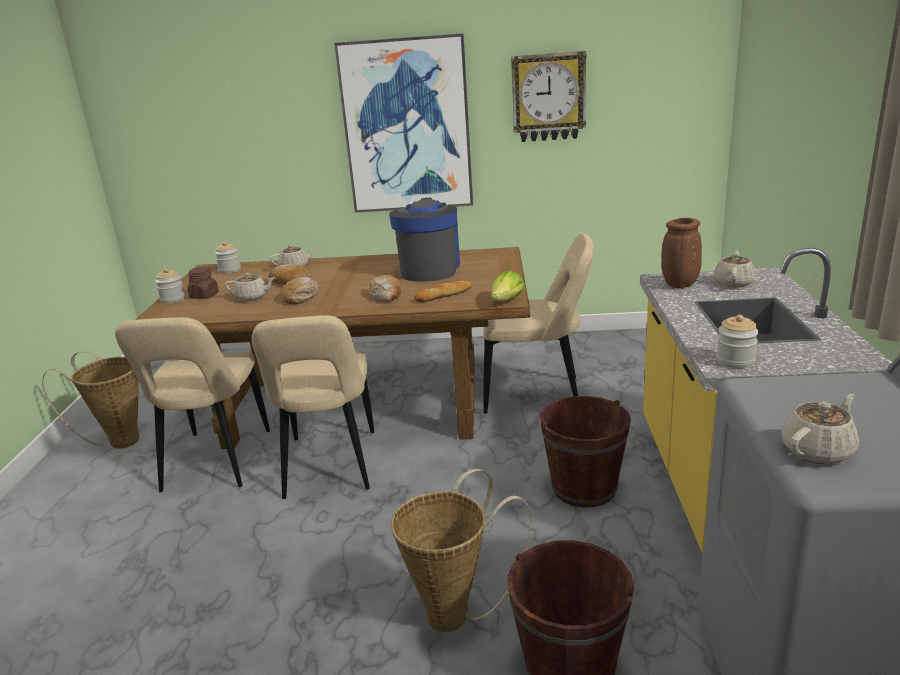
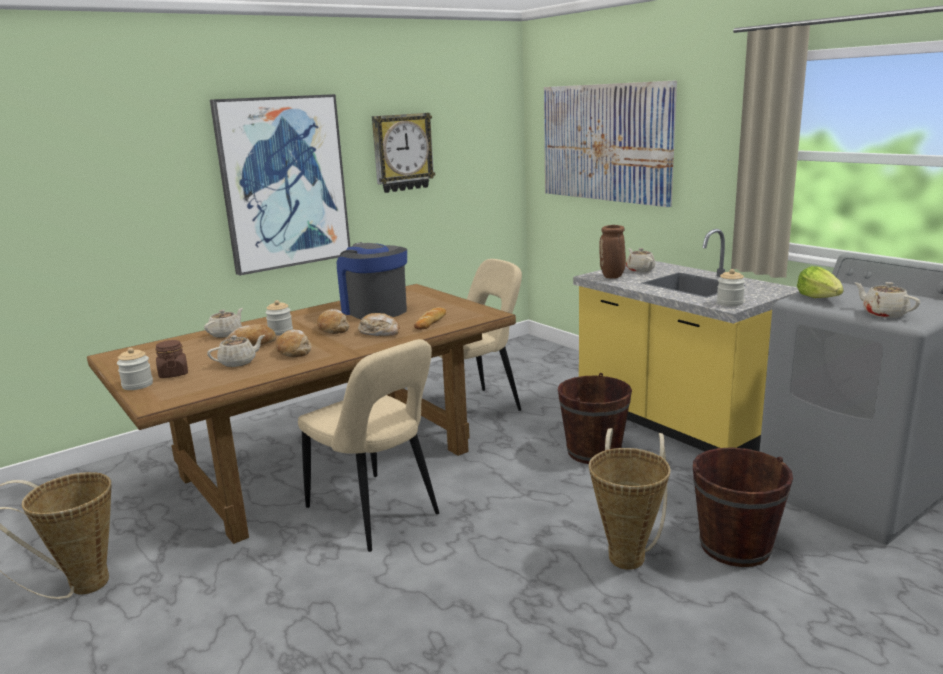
camera: 40 degrees left, 5 degrees down
(214, 463) = (247, 557): beige chair -> none
(229, 270) = (148, 351): jar -> jar (280, 332)
(364, 281) = (333, 328): none -> bread
(507, 301) = (490, 314): lettuce -> lettuce (819, 298)
(787, 98) = (605, 142): none -> picture
(818, 450) = (883, 314): beige teapot -> beige teapot turned 45 degrees counterclockwise

